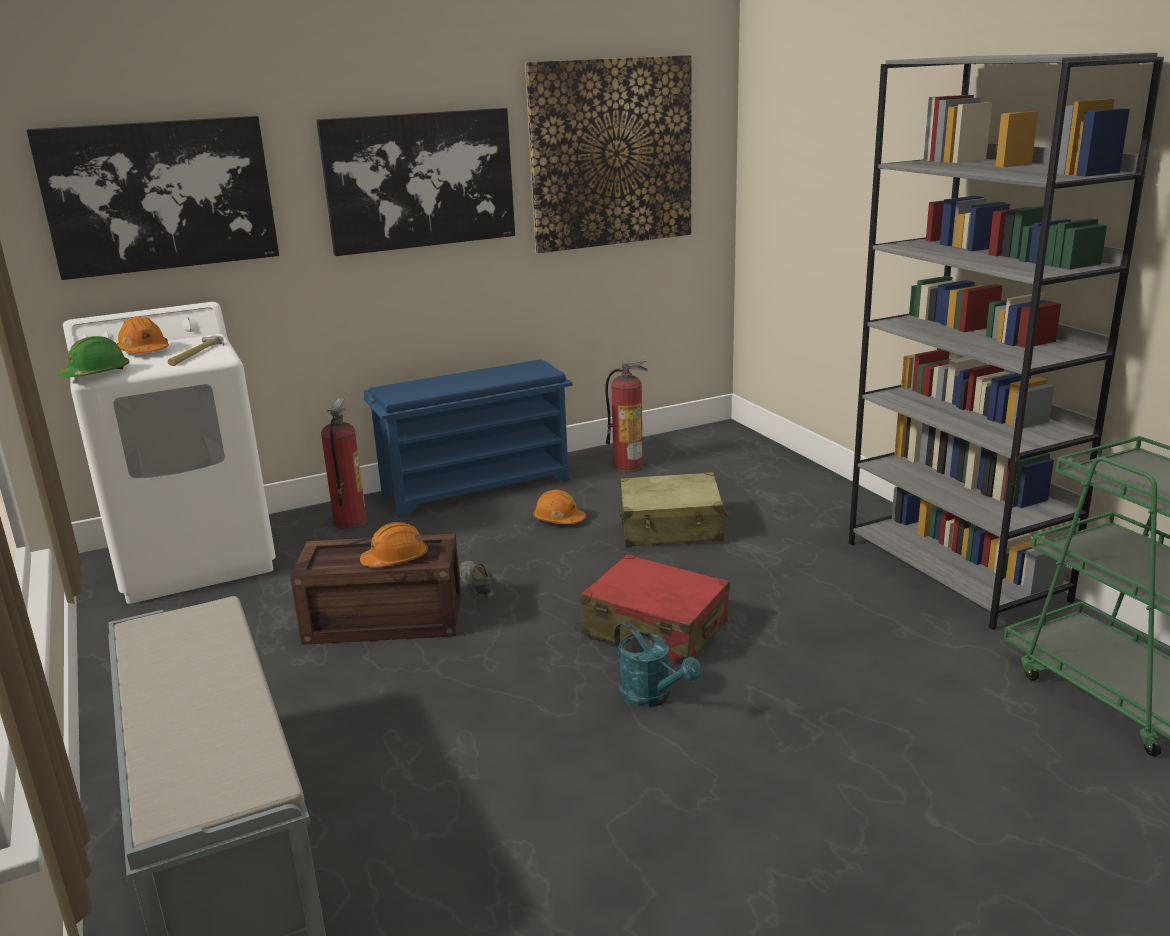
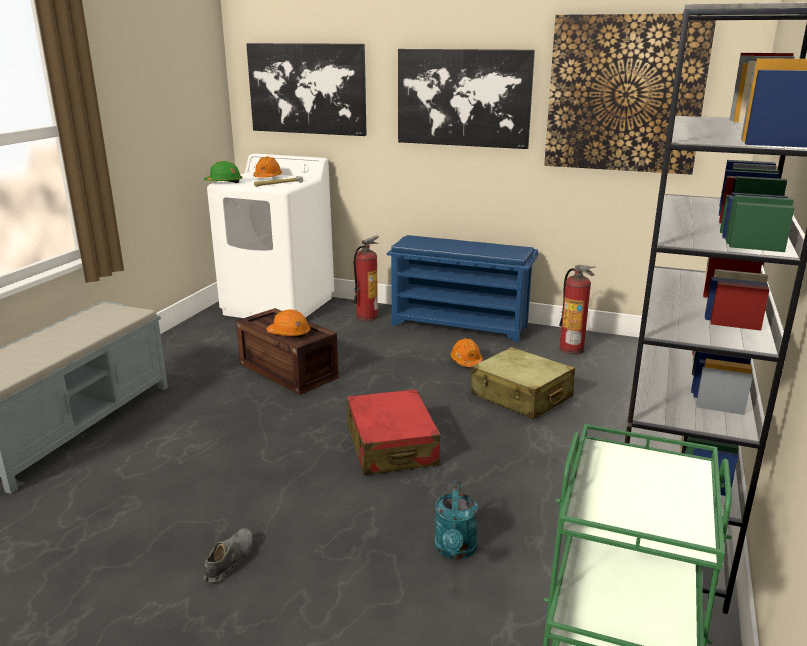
camera: 45 degrees right, 0 degrees up
(477, 586) = (357, 375): grey shoe -> grey shoe (229, 561)
(652, 697) = (317, 479): turquoise watering can -> turquoise watering can (455, 551)

